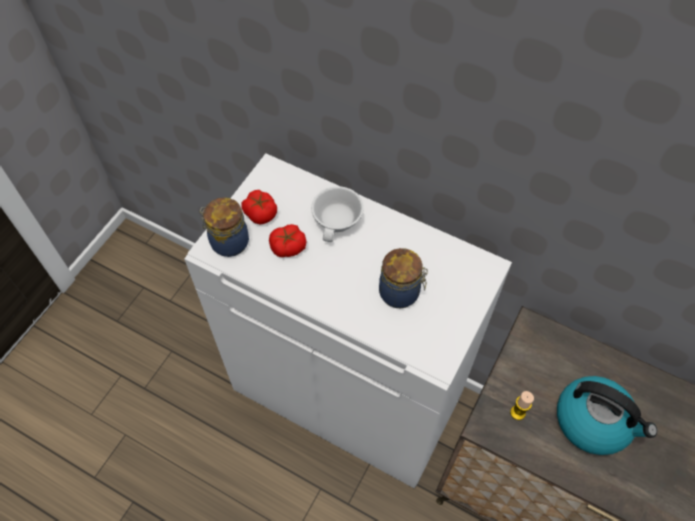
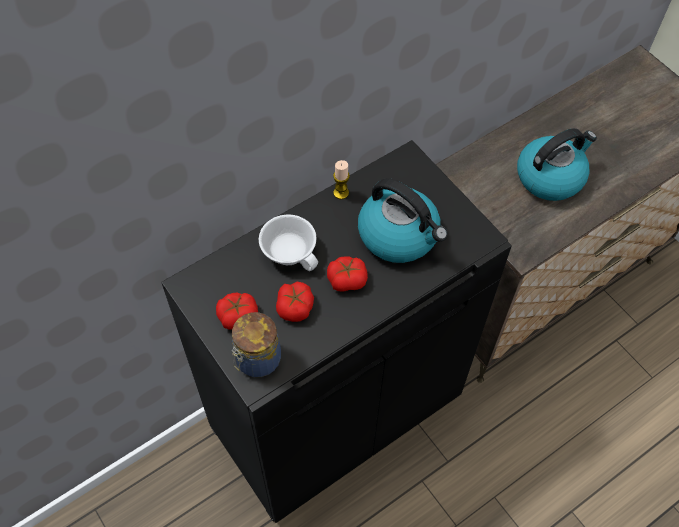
camera: 65 degrees left, 0 degrees up
(333, 271) = (347, 279): none -> tomato
(349, 391) = (336, 407): white cabinet -> black cabinet
(401, 293) = (399, 235): jar -> kettle
(517, 412) = (520, 224): candle -> candle (341, 193)

